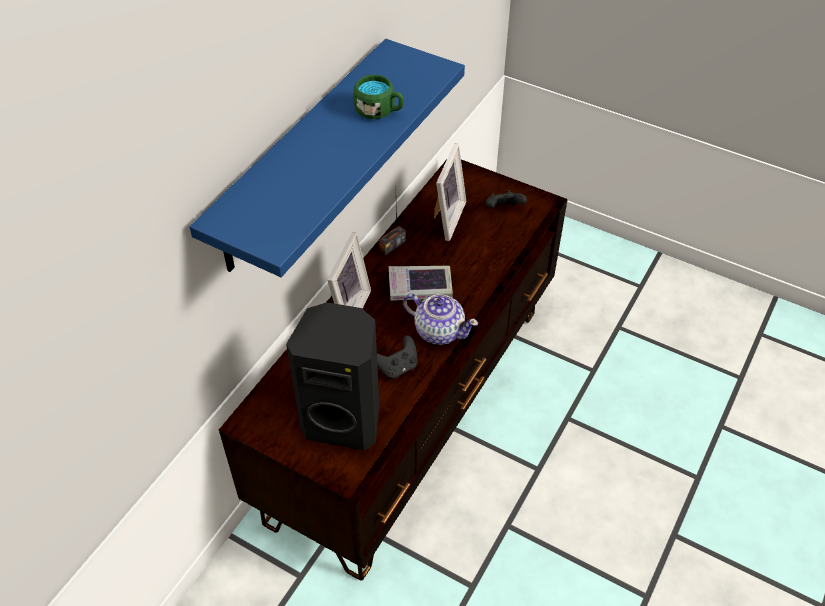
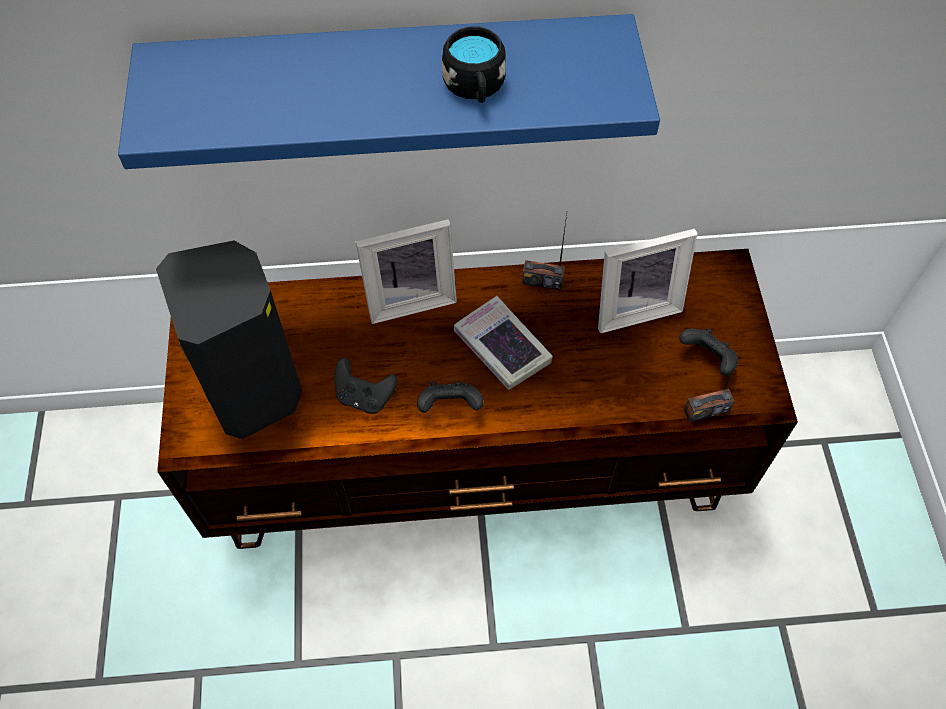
camera: 55 degrees right, 10 degrees up
(379, 111) = (475, 88): green mug -> black mug
(439, 331) = (450, 406): teapot -> black game controller
(532, 227) = (706, 410): none -> radio

